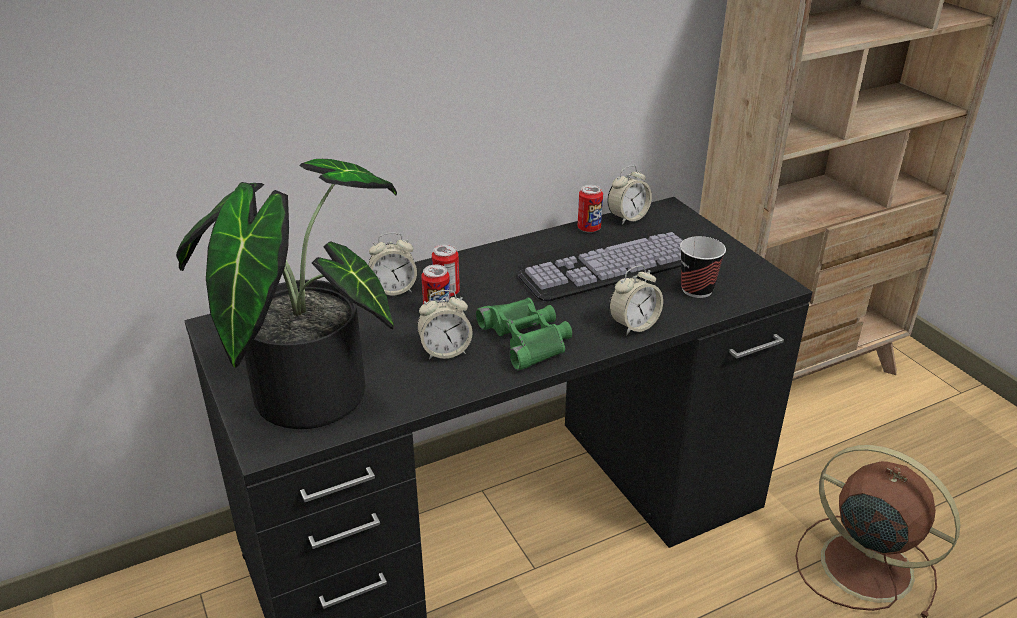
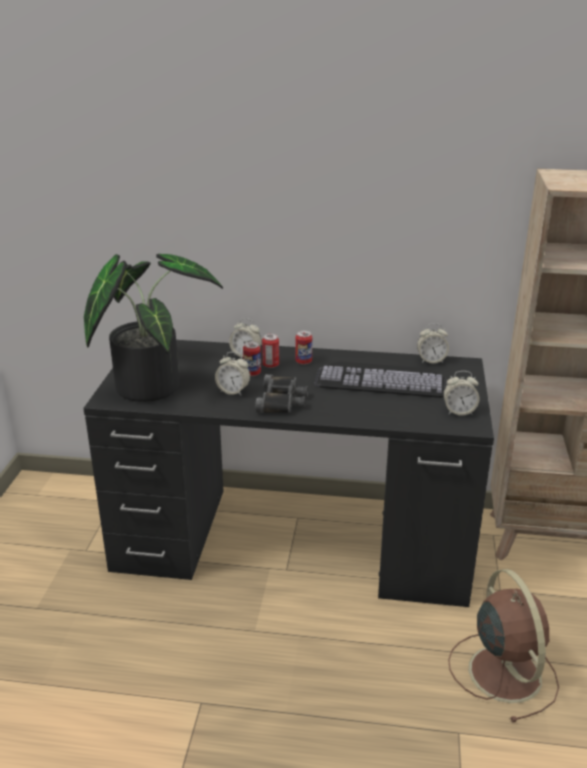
camera: 35 degrees right, 5 degrees down
(527, 339) = (282, 400): green binoculars -> black binoculars
(589, 228) = (397, 359): can -> can (303, 362)
(634, 325) = (350, 415): alarm clock -> alarm clock (459, 411)
(697, 289) = (416, 411): cup -> none

